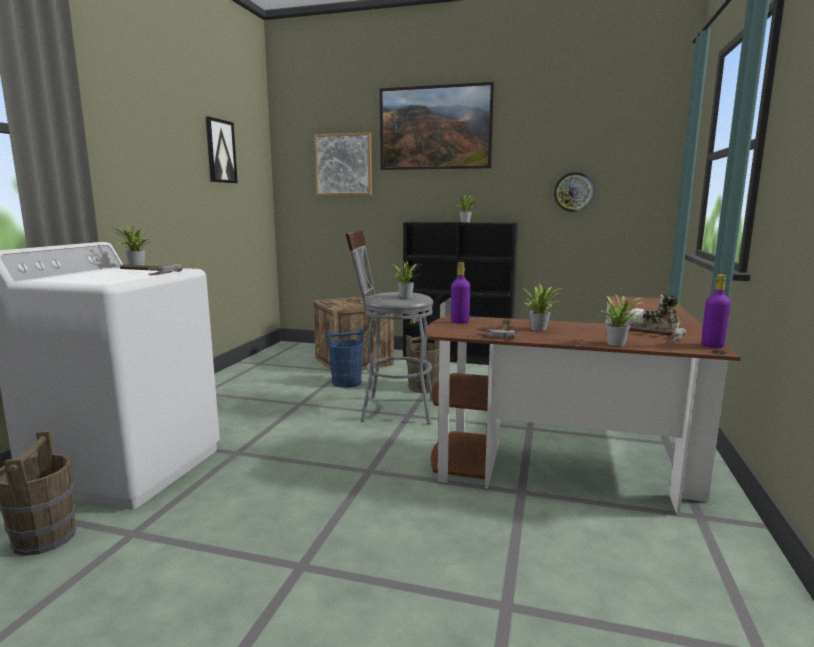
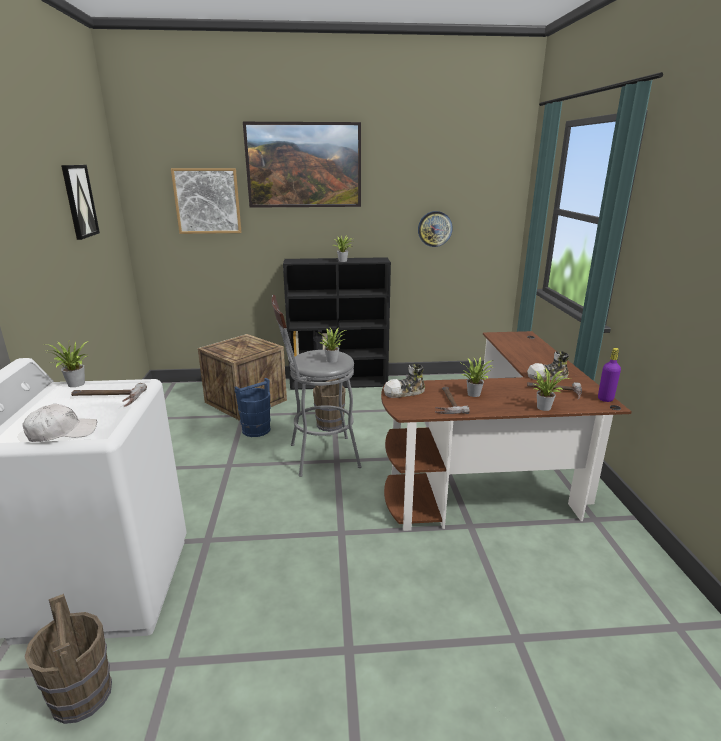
camera: 20 degrees left, 10 degrees up
(82, 280) = (62, 432): none -> white cap
(460, 322) = (404, 392): purple bottle -> shoe

